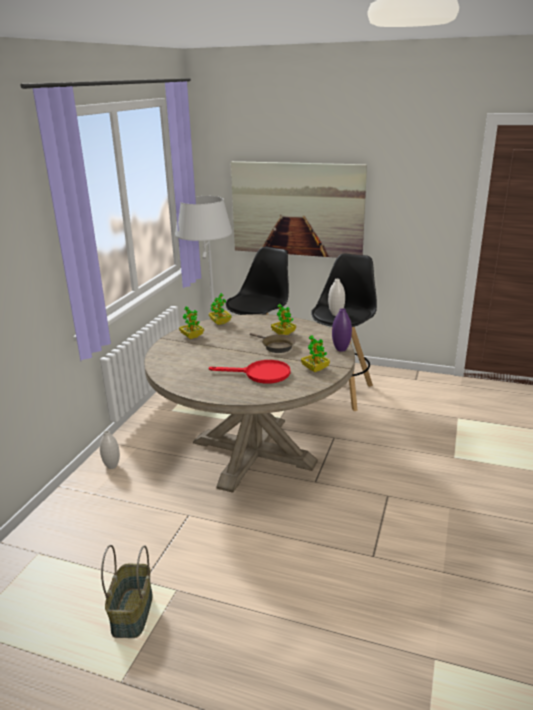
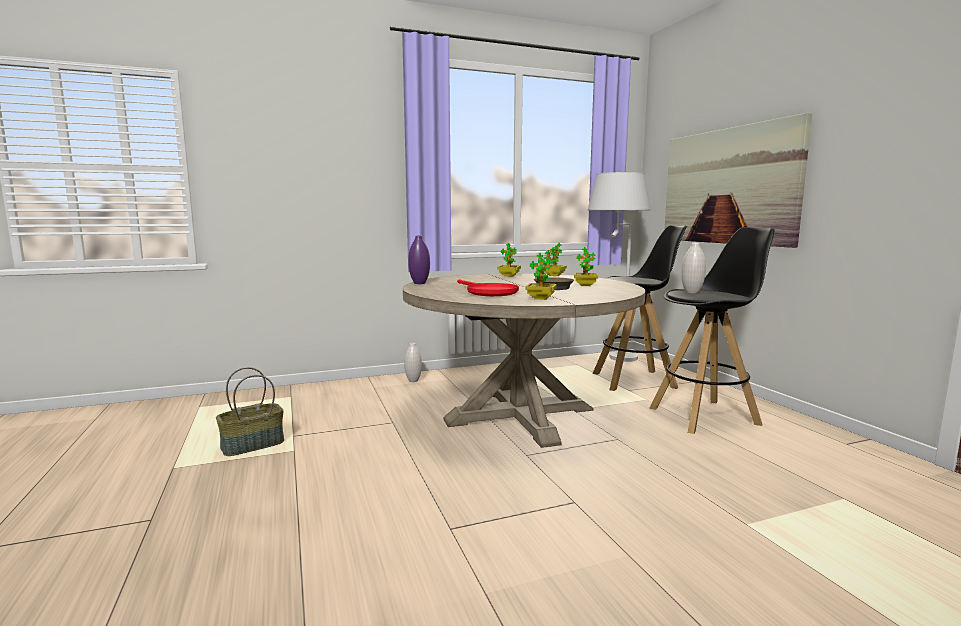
camera: 50 degrees right, 15 degrees down
(341, 349) = (608, 297): purple vase -> purple vase (419, 283)

